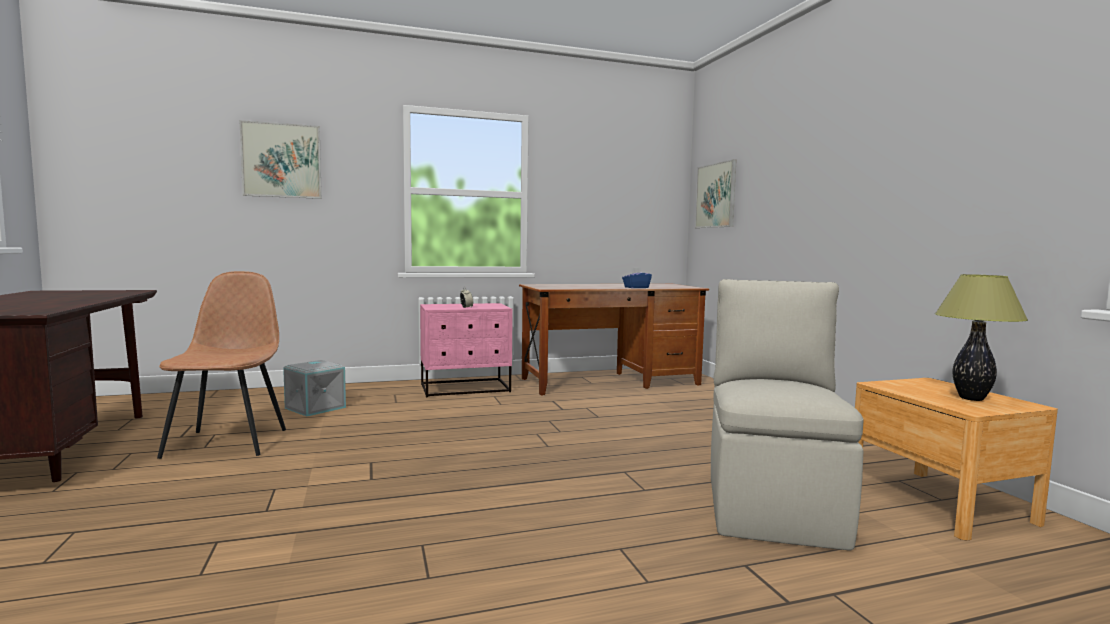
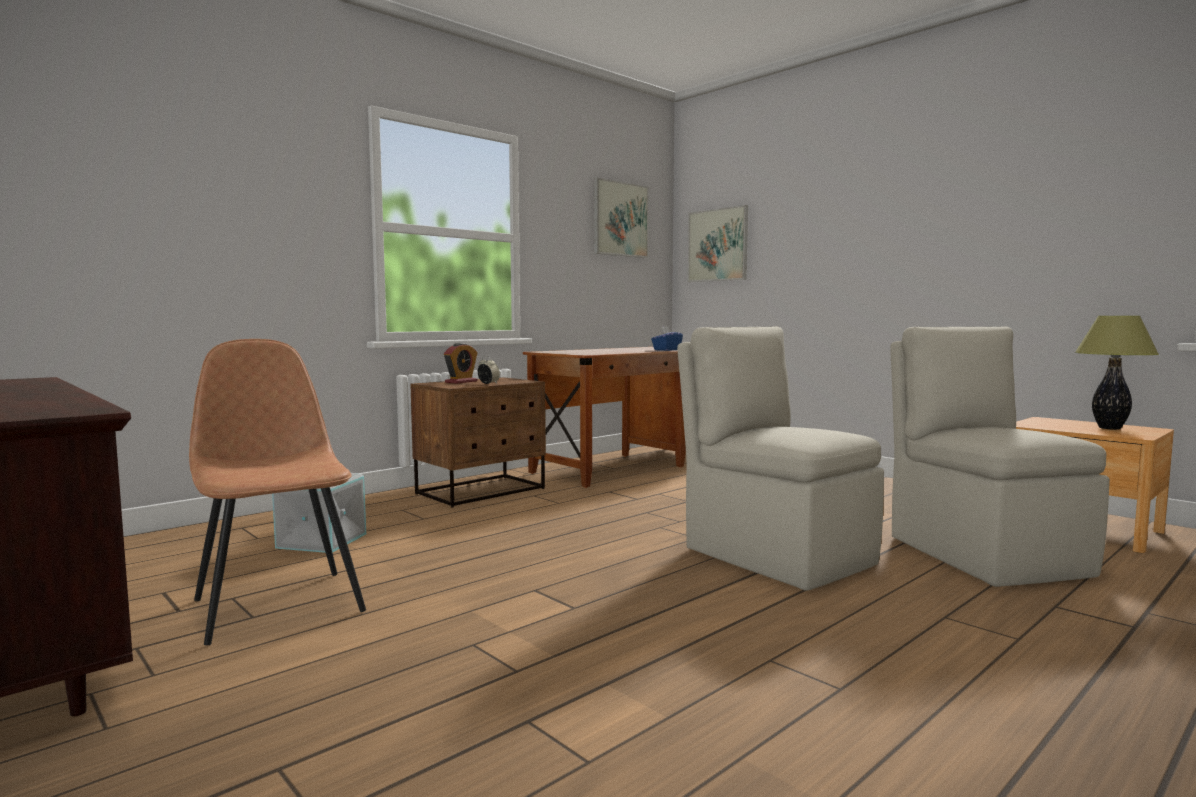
camera: 25 degrees left, 0 degrees up
(282, 160) = (199, 172): picture -> picture (620, 219)
(455, 305) = (461, 382): none -> alarm clock
(466, 388) = (482, 491): pink nightstand -> brown nightstand
(581, 470) = (775, 555): none -> beige chair

